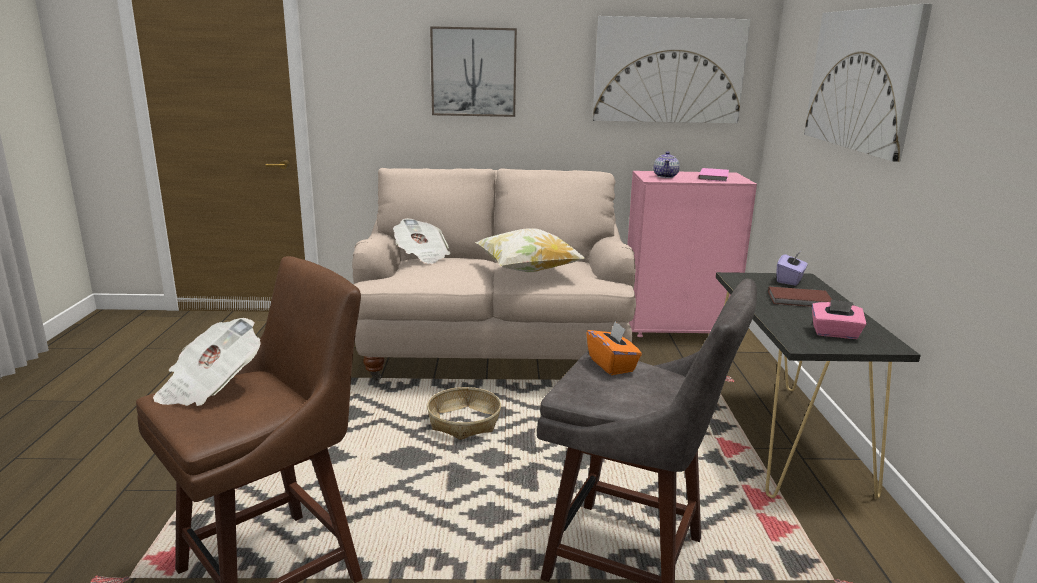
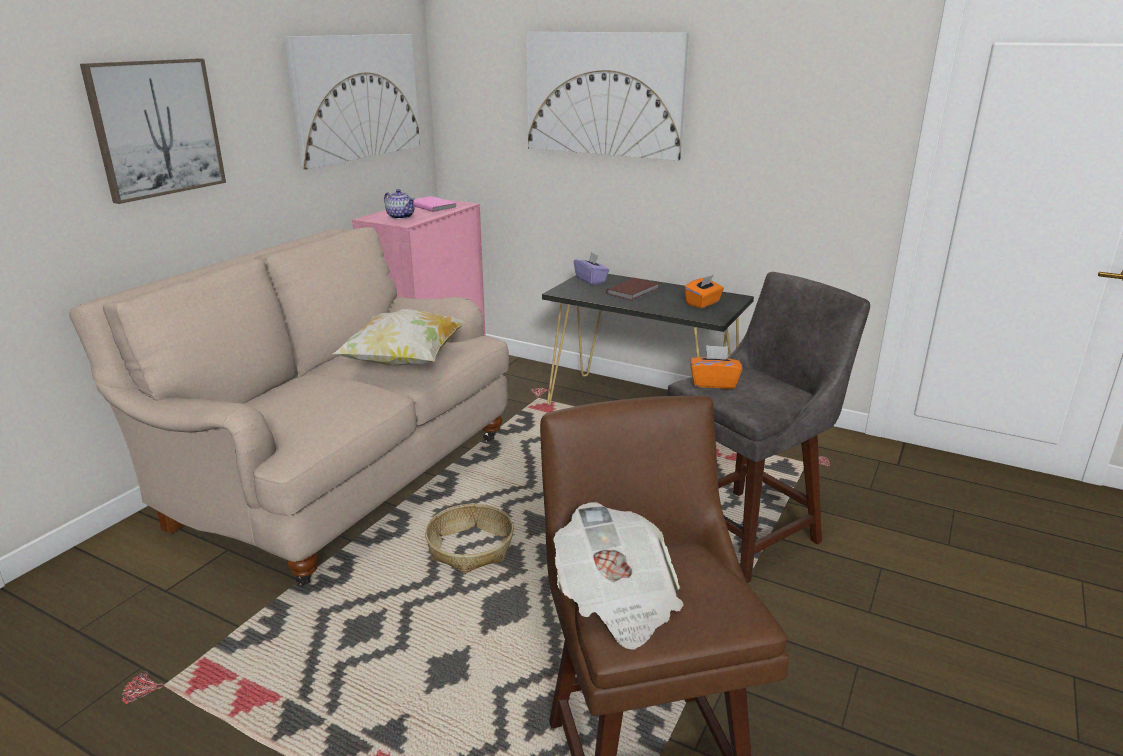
camera: 60 degrees left, 5 degrees up
(422, 256) = (266, 400): newspaper -> none
(835, 333) = (703, 303): pink tissue box -> orange tissue box

